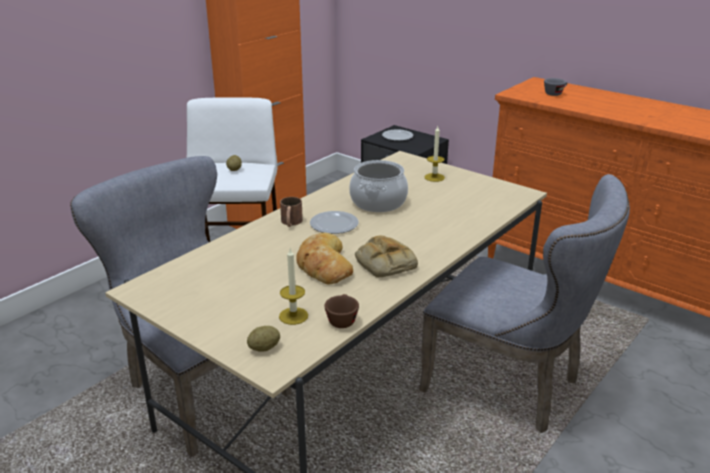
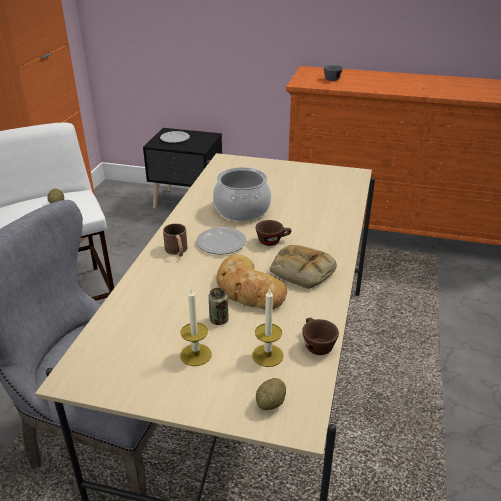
camera: 25 degrees left, 5 degrees up
(278, 281) = (219, 320): none -> can
(382, 233) = (273, 241): none -> brown cup
(434, 177) = (270, 174): candle -> candle (195, 355)
(511, 386) = (379, 344): grey chair -> none

